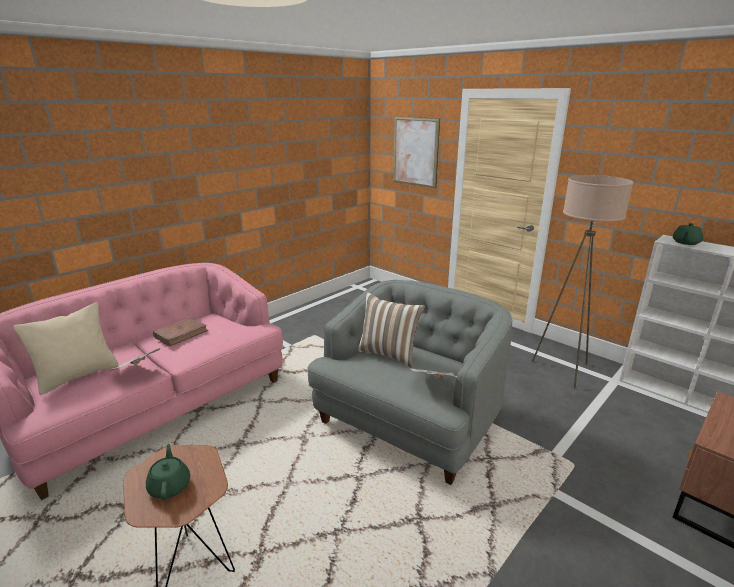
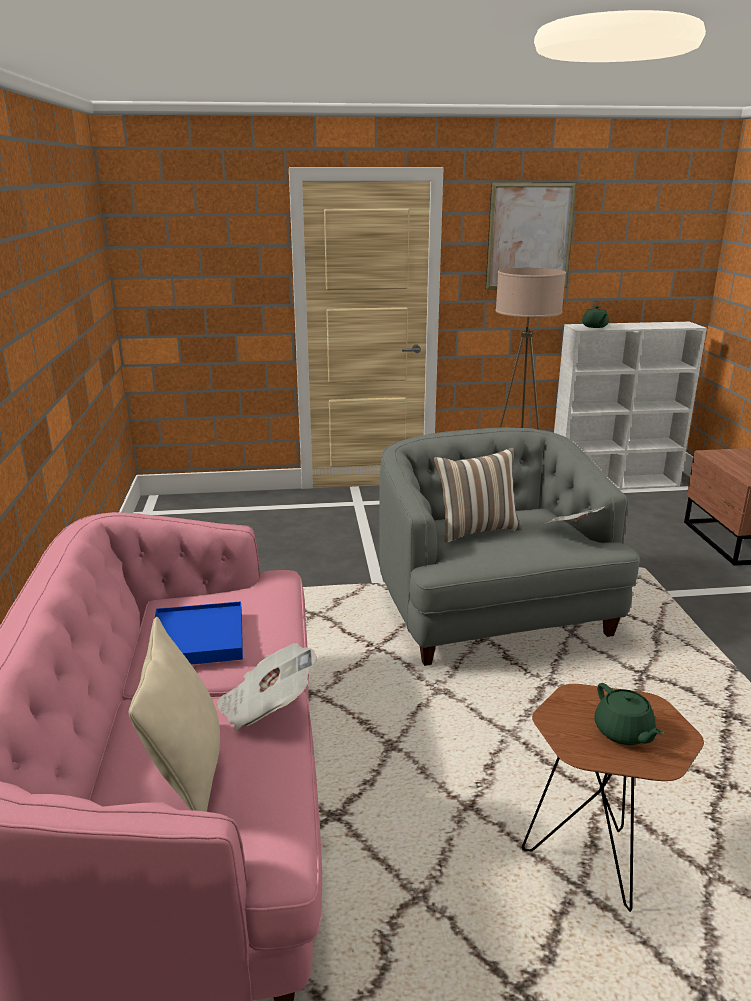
camera: 50 degrees left, 0 degrees up
(170, 486) = (623, 732): green teapot -> green teapot turned 135 degrees counterclockwise
(181, 334) = (198, 639): brown book -> blue tray
(415, 152) = (212, 268): picture -> picture (530, 236)

